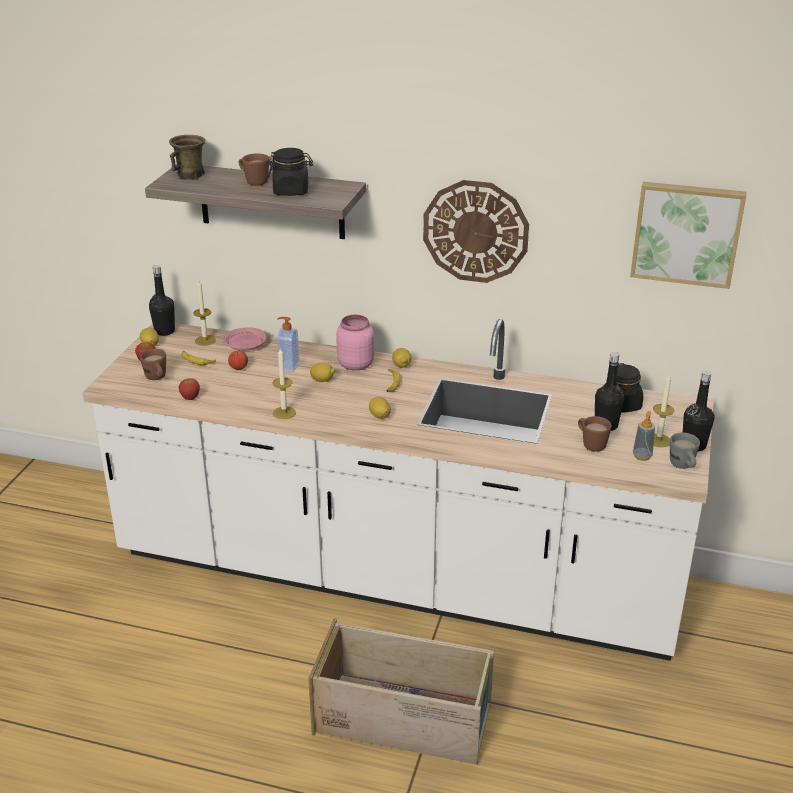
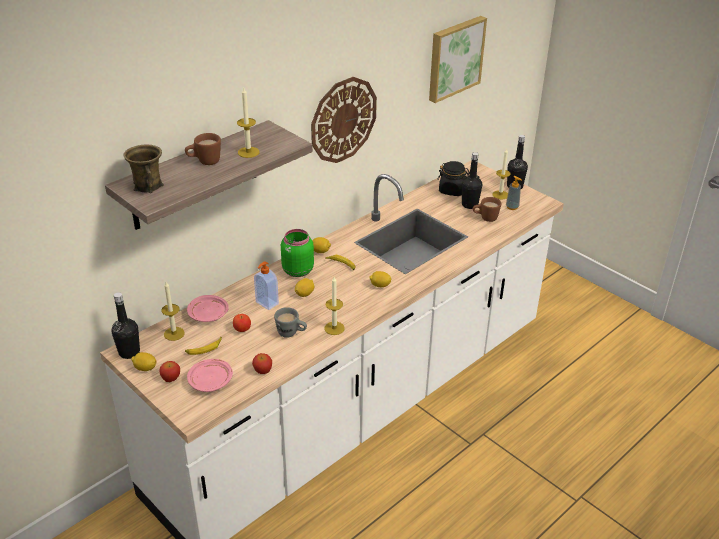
camera: 60 degrees left, 5 degrees up
(157, 378) = (210, 381): brown mug -> pink plate
(291, 191) = (248, 152): black jar -> candle
(355, 364) = (297, 271): pink jar -> green jar
(404, 718) = (496, 462): crate -> none
(683, 466) = (533, 199): grey mug -> grey mug (291, 333)

